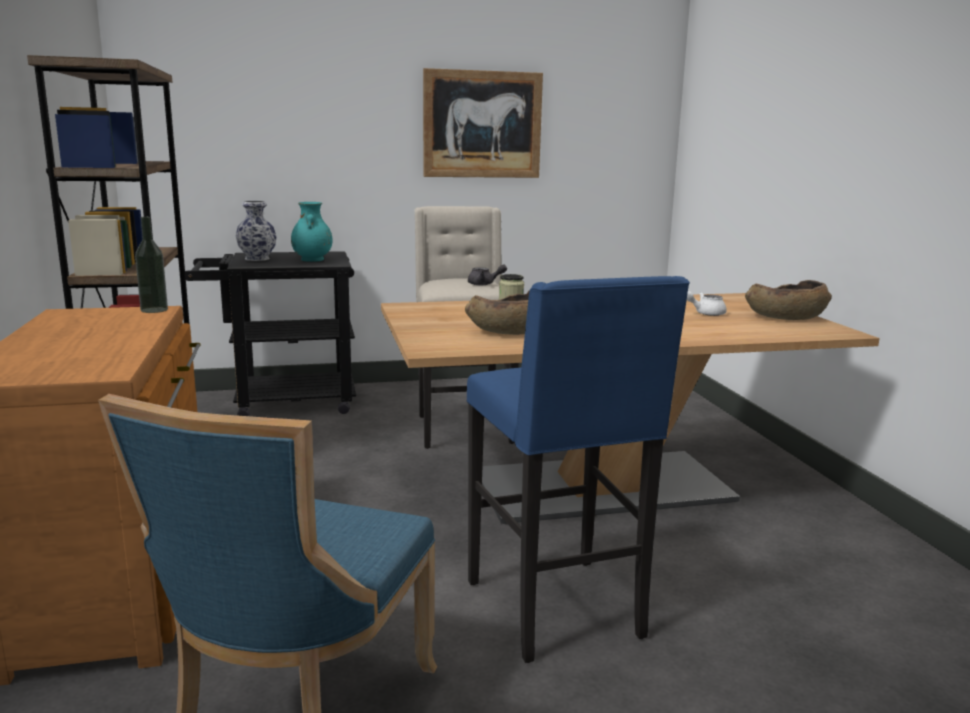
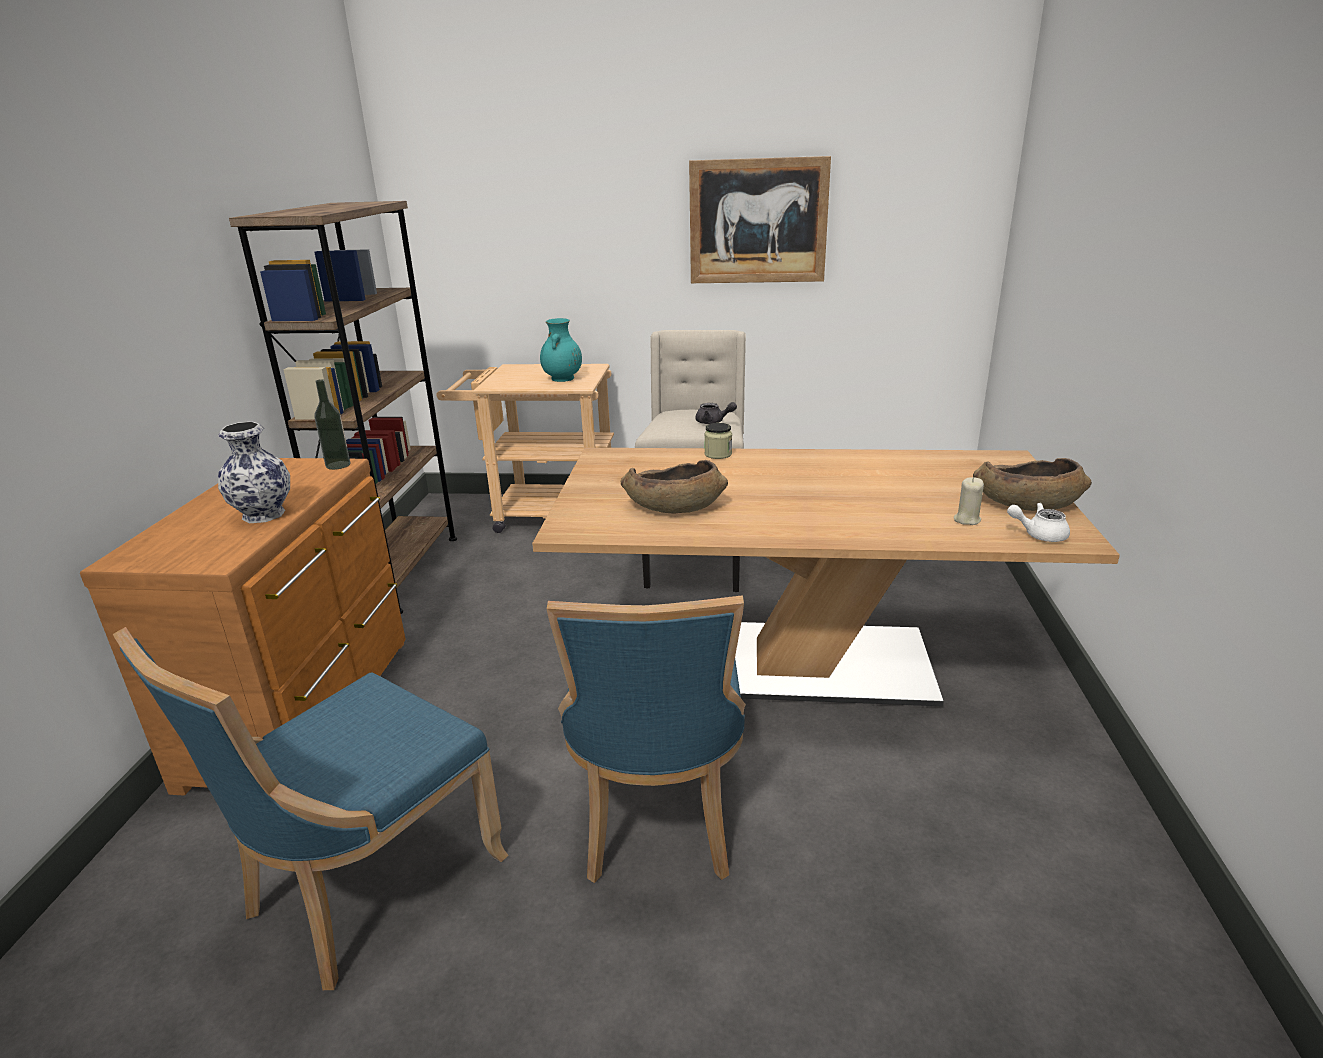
camera: 20 degrees right, 10 degrees up
(257, 259) = (512, 376): vase -> vase (263, 515)
(282, 402) = (543, 514): black cart -> beige cart
(558, 611) = (657, 814): blue stool -> blue chair
(705, 313) = (927, 489): white teapot -> white teapot (1039, 535)
(754, 327) = (966, 520): none -> beige candle

